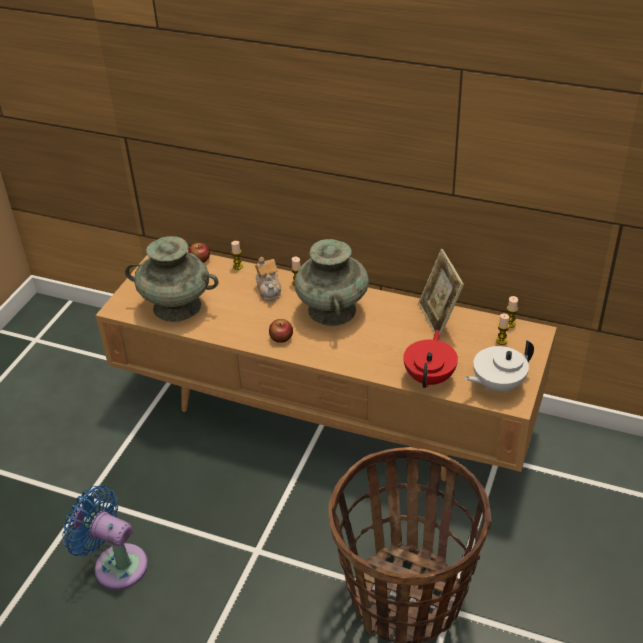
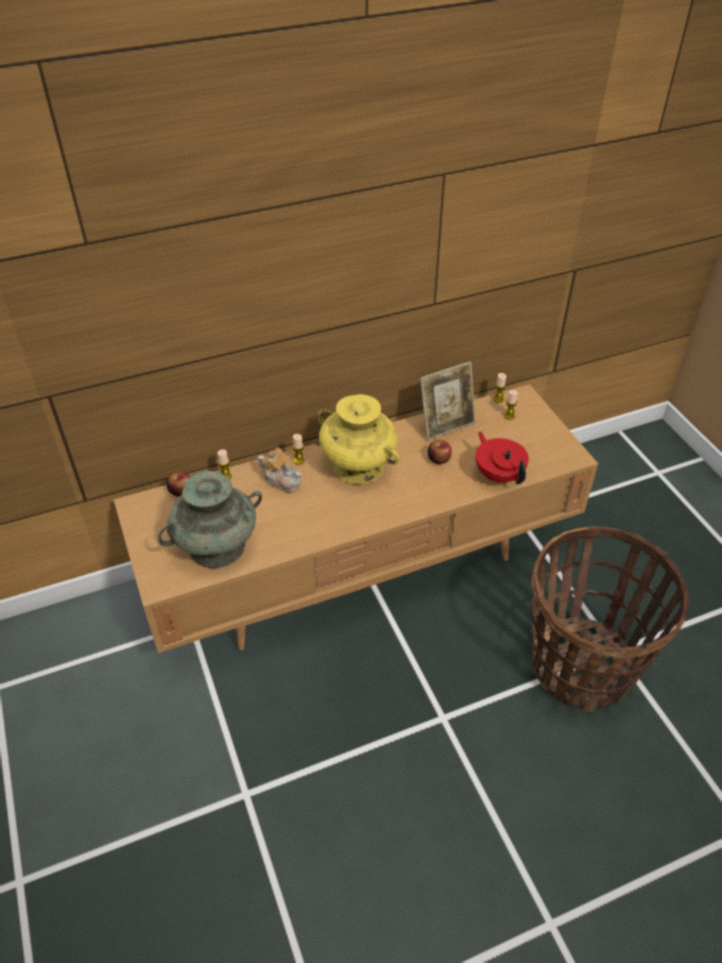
camera: 45 degrees left, 5 degrees up
(116, 564) = (345, 827): blue fan -> none
(281, 337) = (348, 515): apple -> apple (439, 458)
(332, 310) = (357, 466): turquoise vase -> yellow vase
(438, 319) = (446, 425): picture frame -> picture frame turned 60 degrees counterclockwise
(497, 385) = (548, 451): white teapot -> none

